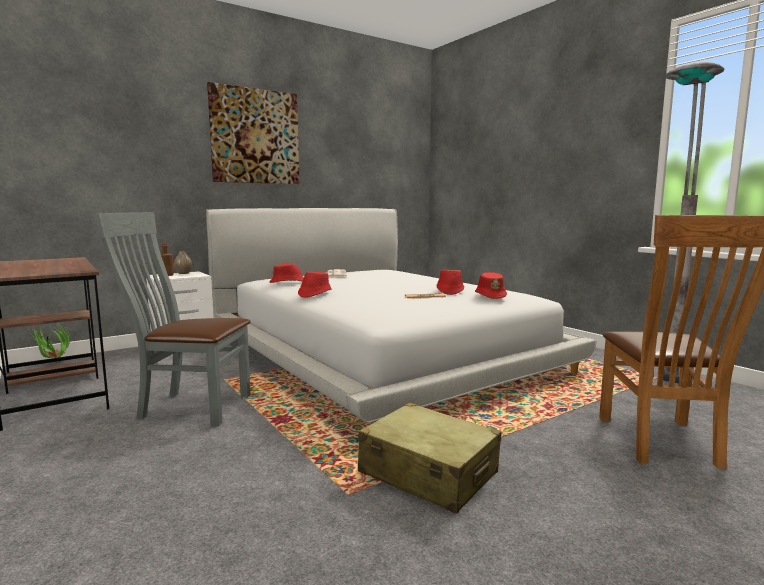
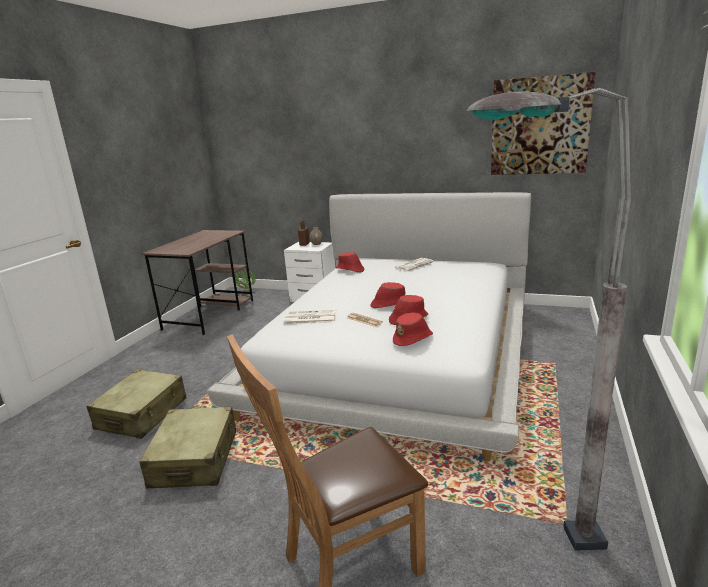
camera: 55 degrees right, 10 degrees up
(189, 407) = (224, 349): grey chair -> none
(253, 489) = (142, 414): none -> beige suitcase
(255, 136) = (378, 126): picture -> picture (539, 126)
(314, 294) = (320, 290): red hat -> red hat (389, 304)
(380, 304) = (309, 318): none -> newspaper

